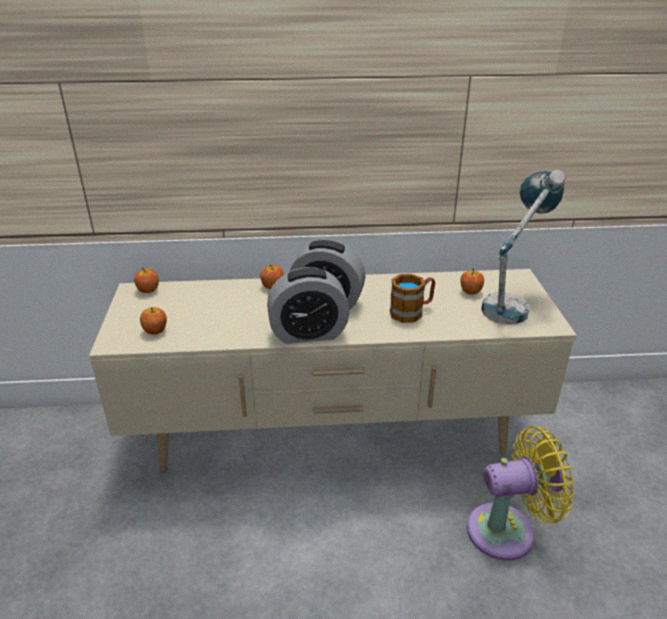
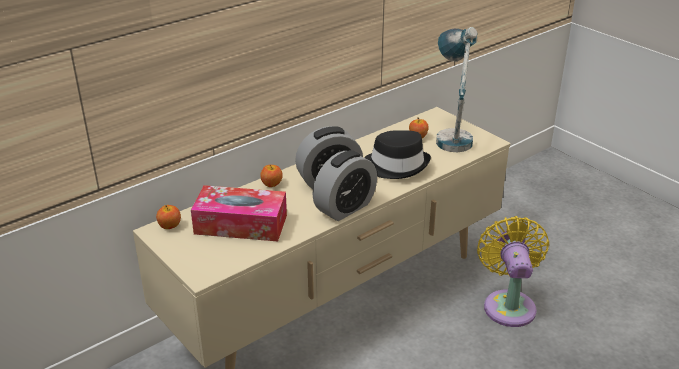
camera: 35 degrees left, 0 degrees up
(155, 330) = (224, 252): apple -> none
(201, 311) = (241, 224): none -> tissue box
(412, 312) = (396, 165): mug -> black hat
(508, 530) = (508, 304): yellow fan -> yellow fan turned 45 degrees counterclockwise

